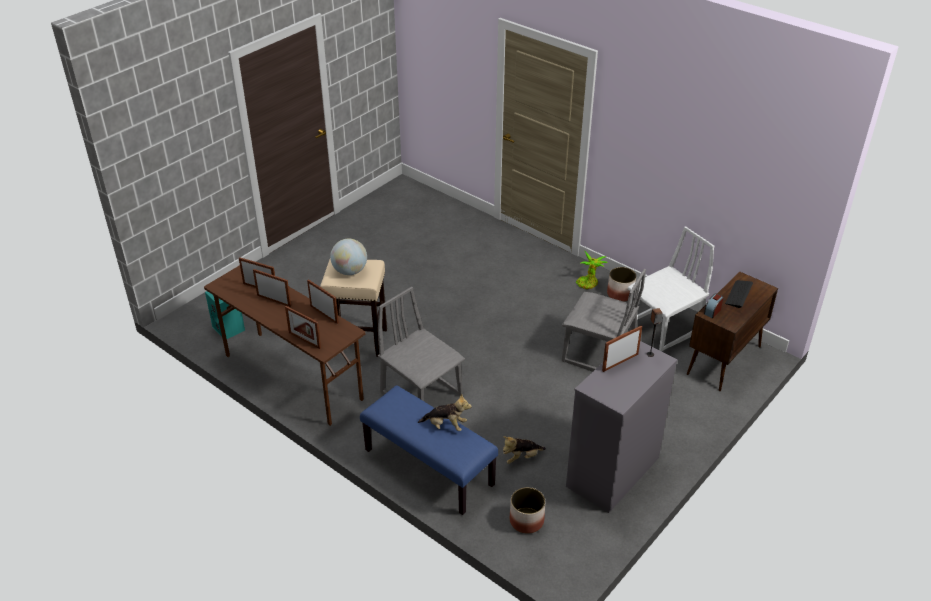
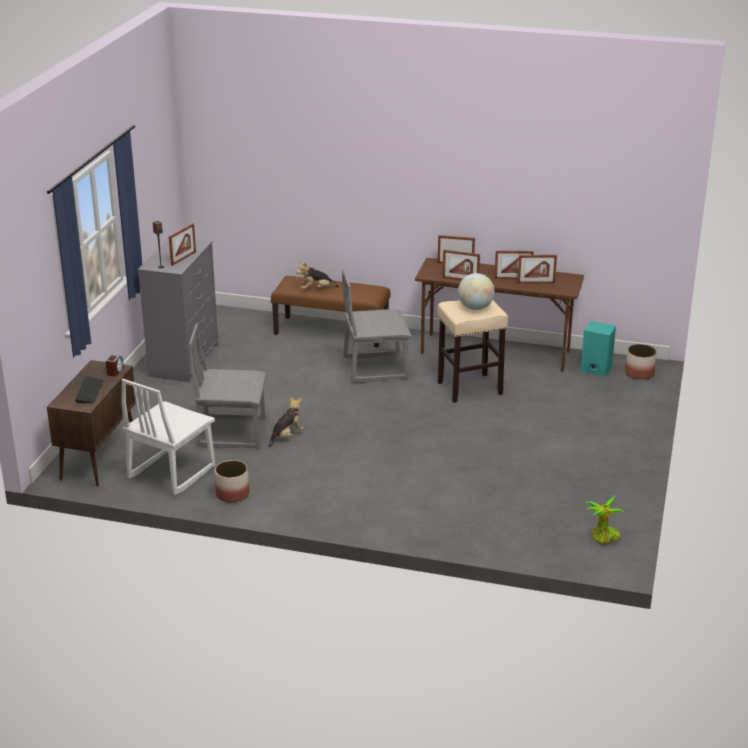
camera: 155 degrees right, 10 degrees down
(422, 394) = (375, 368): grey chair -> grey chair turned 150 degrees clockwise
(428, 467) = (331, 331): blue bench -> brown bench
(521, 457) = (262, 352): plush toy -> plush toy (287, 436)
(526, 520) = (238, 324): planter -> planter (639, 373)
(588, 283) = (275, 496): potted plant -> potted plant (603, 538)

